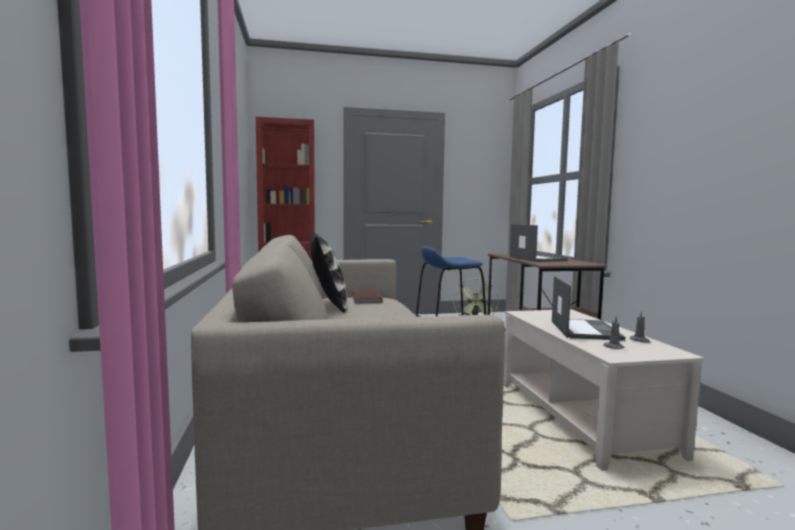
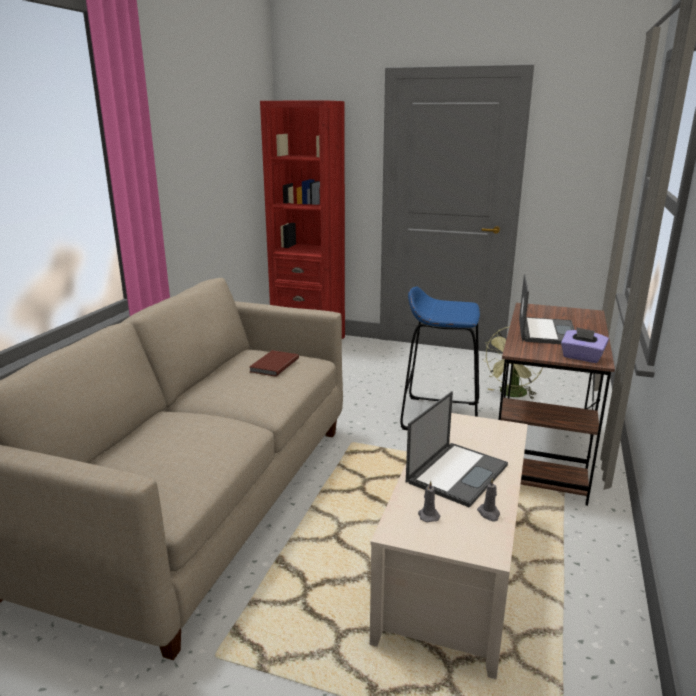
camera: 30 degrees right, 15 degrees up
(328, 305) = (224, 369): pillow -> none
(581, 263) = (581, 357): none -> purple tissue box

